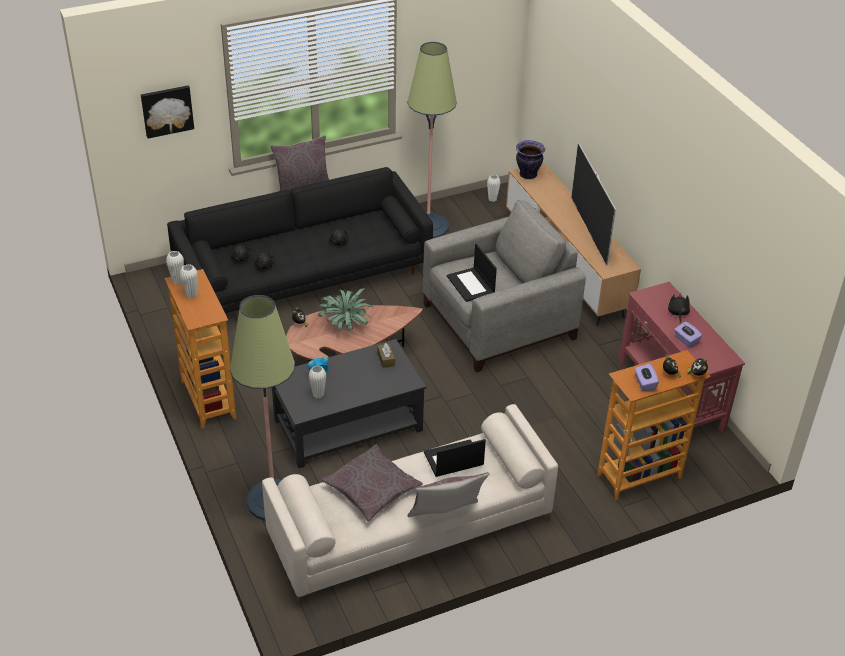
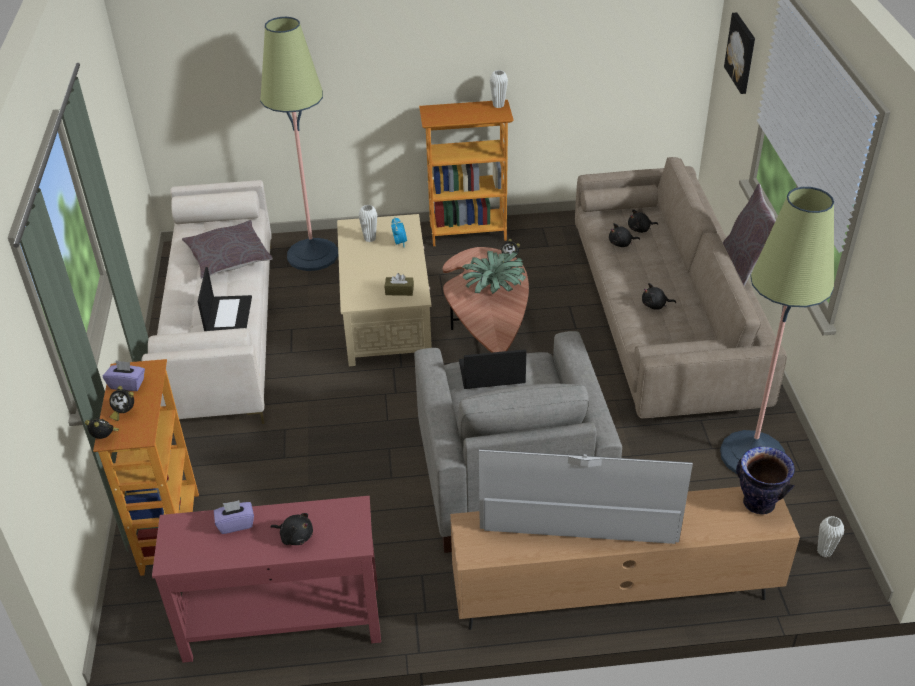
camera: 110 degrees right, 0 degrees up
(191, 295) = (472, 110): white vase -> none
(303, 274) = (661, 321): black sofa -> beige sofa
(347, 425) = (386, 314): black coffee table -> beige coffee table
(446, 518) = (160, 296): grey pillow -> none

